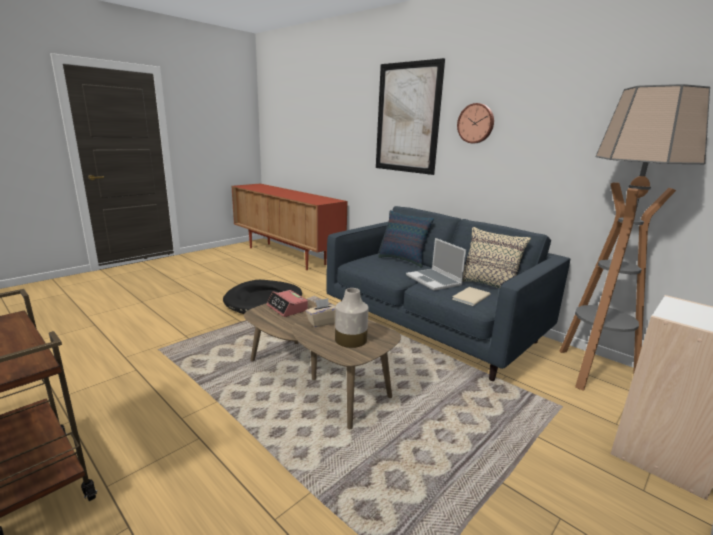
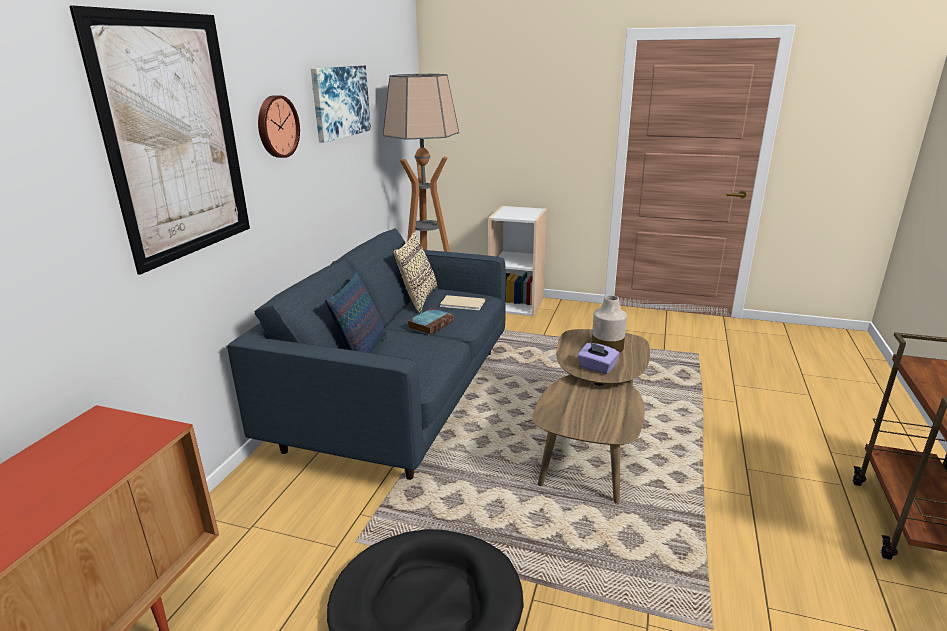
camera: 115 degrees left, 5 degrees up
(287, 308) = (576, 416): alarm clock -> none
(322, 322) = (597, 368): beige tissue box -> purple tissue box
(434, 280) = (431, 324): laptop -> book
(565, 115) = (340, 102): none -> picture

